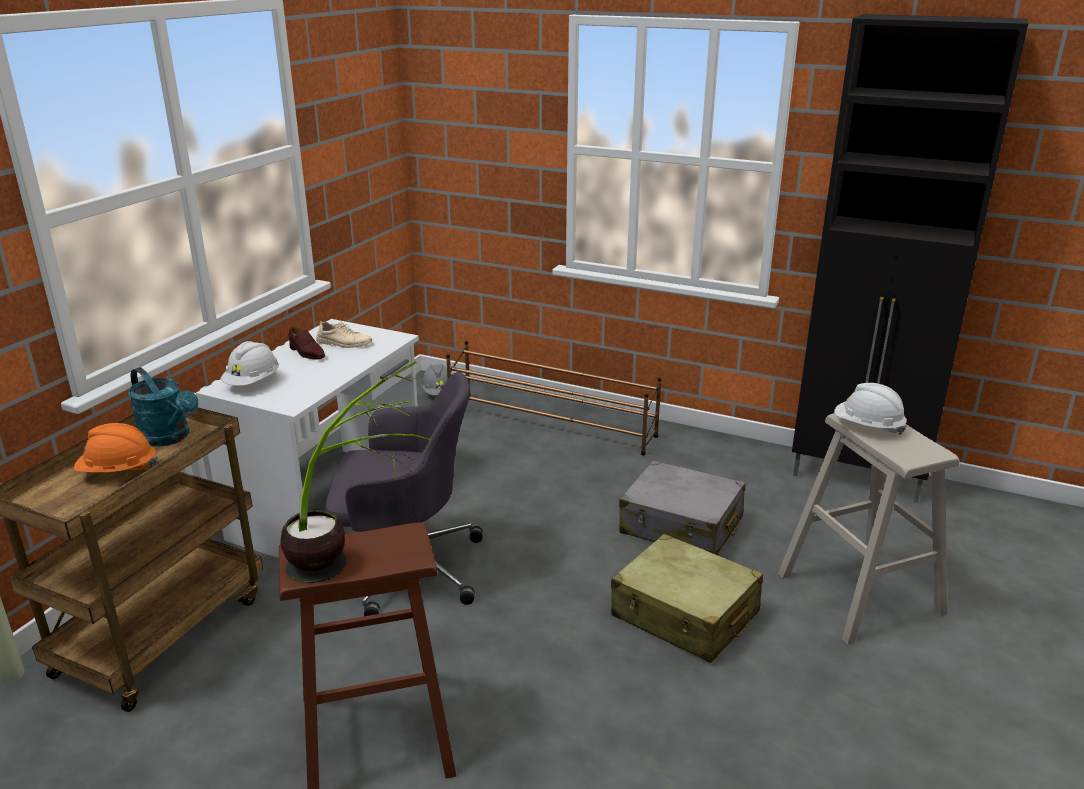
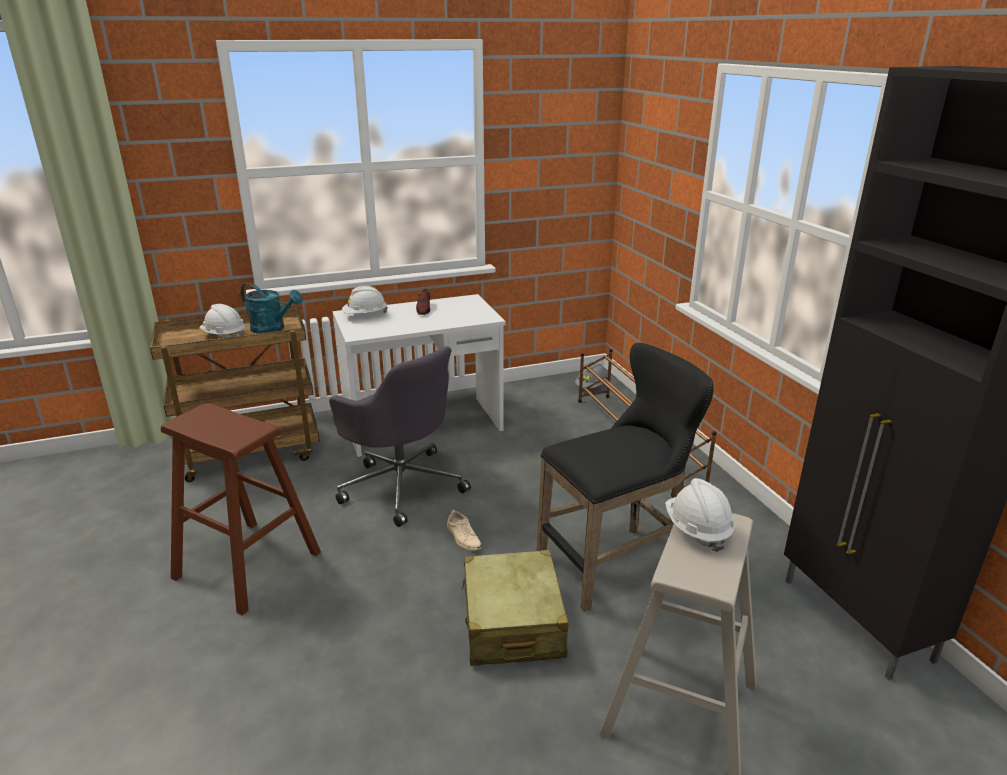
camera: 45 degrees right, 0 degrees up
(118, 471) = (224, 336): orange hard hat -> white hard hat
(170, 438) = (273, 329): turquoise watering can -> turquoise watering can turned 60 degrees counterclockwise
(344, 343) = (454, 310): beige shoe -> beige shoe (463, 537)
(353, 558) = (213, 427): potted plant -> none
(681, 526) = (615, 562): grey suitcase -> black stool

